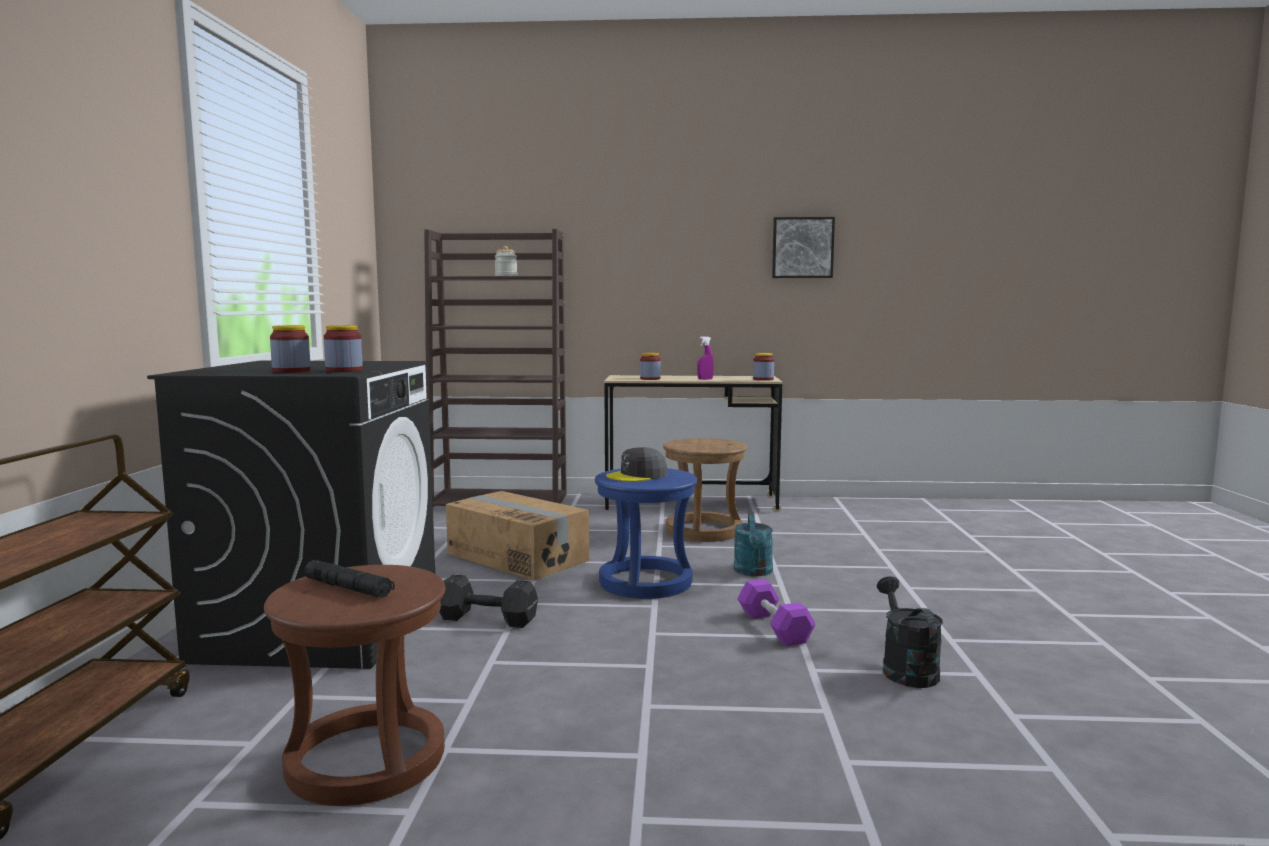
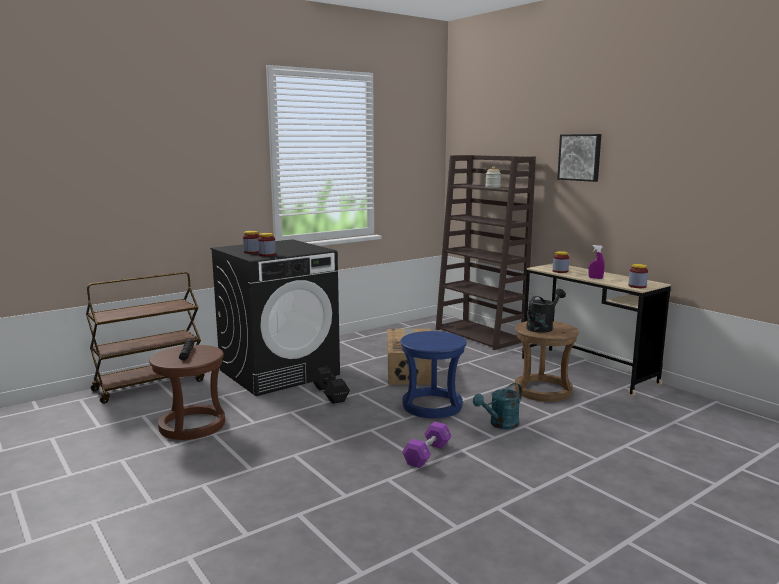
camera: 50 degrees right, 5 degrees up
(637, 475) = (431, 338): grey cap -> none
(802, 248) = (707, 174): picture -> picture (580, 157)
(905, 668) = (429, 503): black watering can -> black watering can (542, 327)

